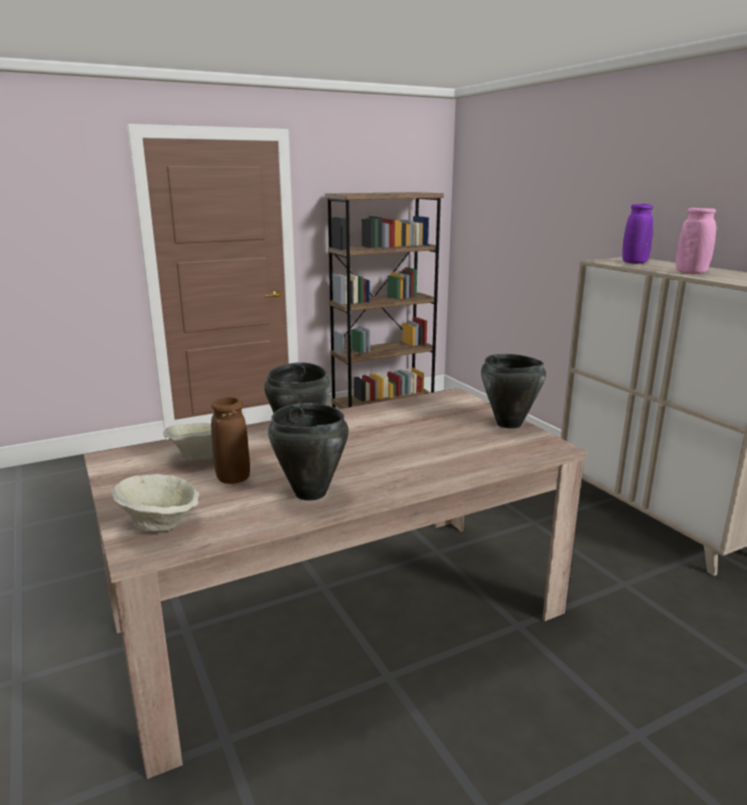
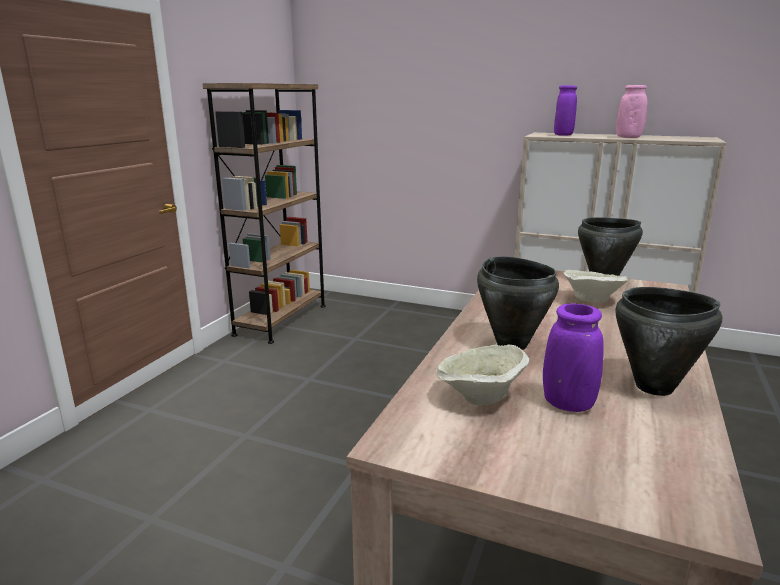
camera: 40 degrees left, 0 degrees up
(160, 525) = (650, 485): beige bowl -> beige bowl (590, 301)
(233, 478) = (567, 404): brown vase -> purple vase

